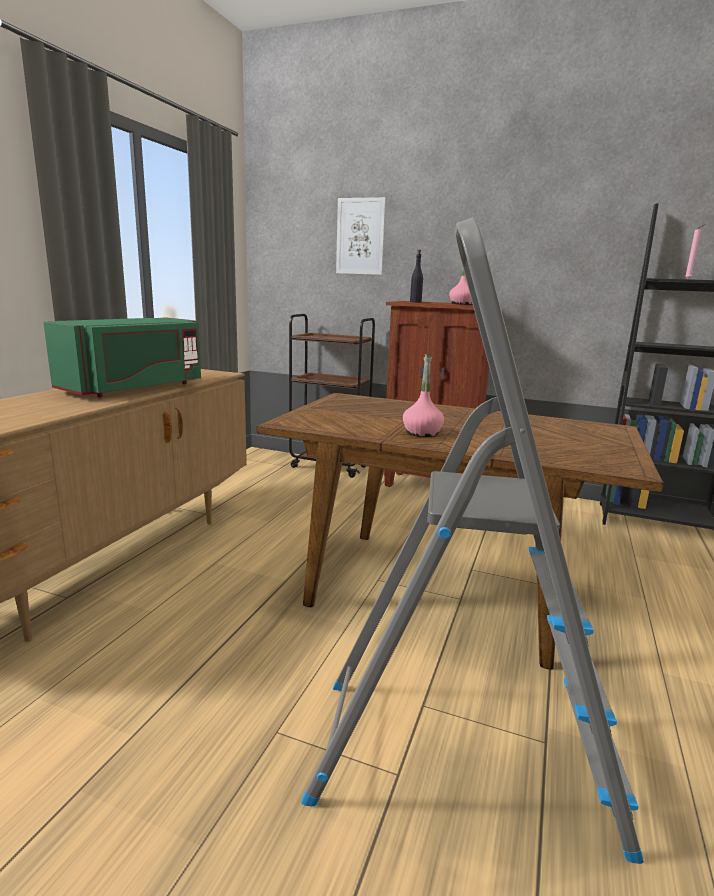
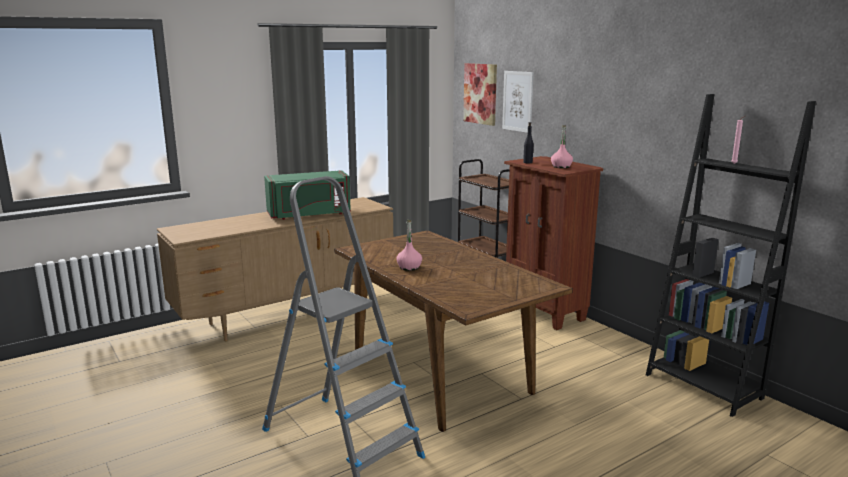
camera: 35 degrees right, 0 degrees up
(296, 231) = (480, 93): none -> picture

